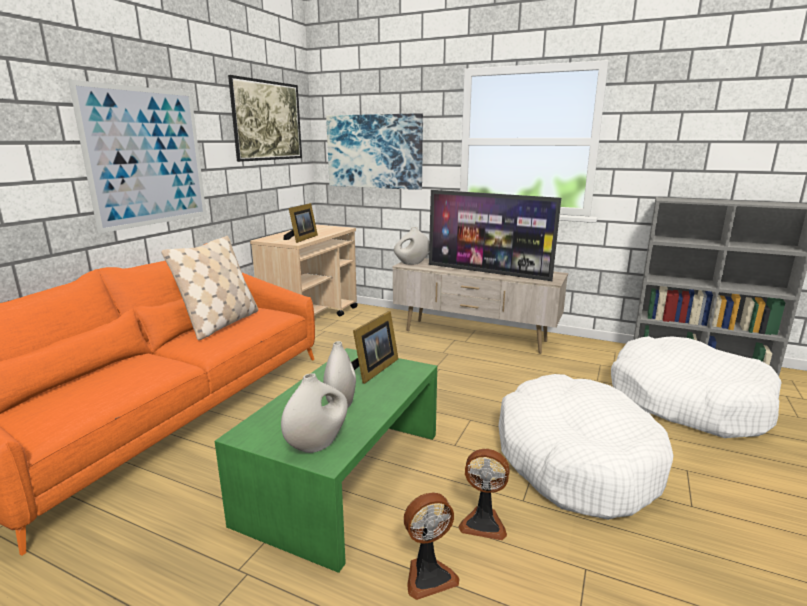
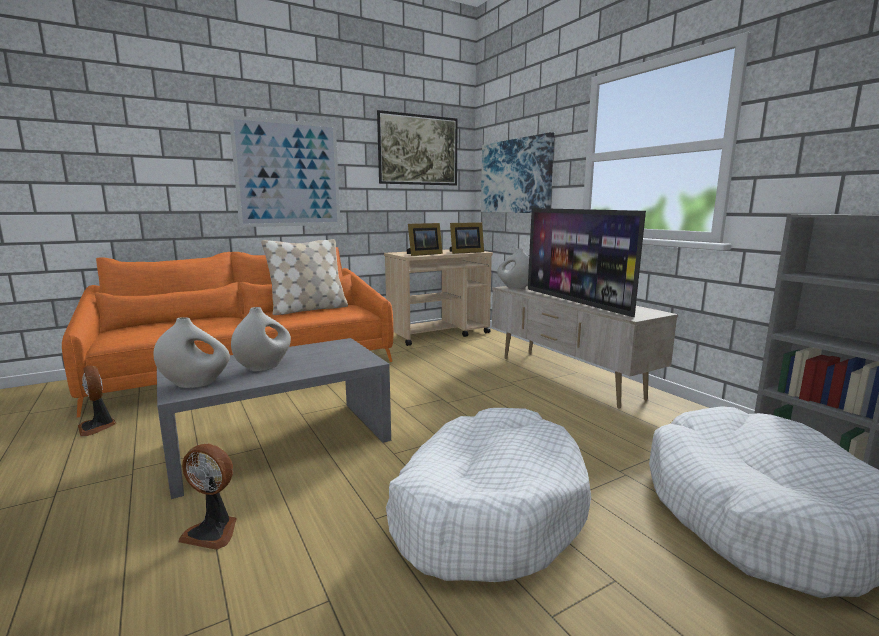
camera: 35 degrees right, 5 degrees down
(344, 474) = (280, 441): green coffee table -> grey coffee table
(373, 370) = (334, 354): picture frame -> picture frame (465, 252)
(483, 522) = (313, 518): fan -> fan (98, 427)

